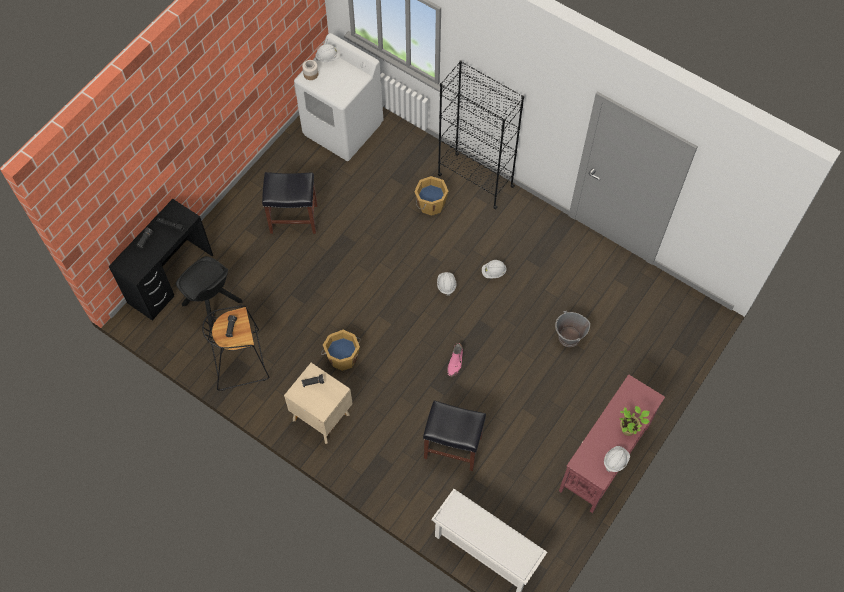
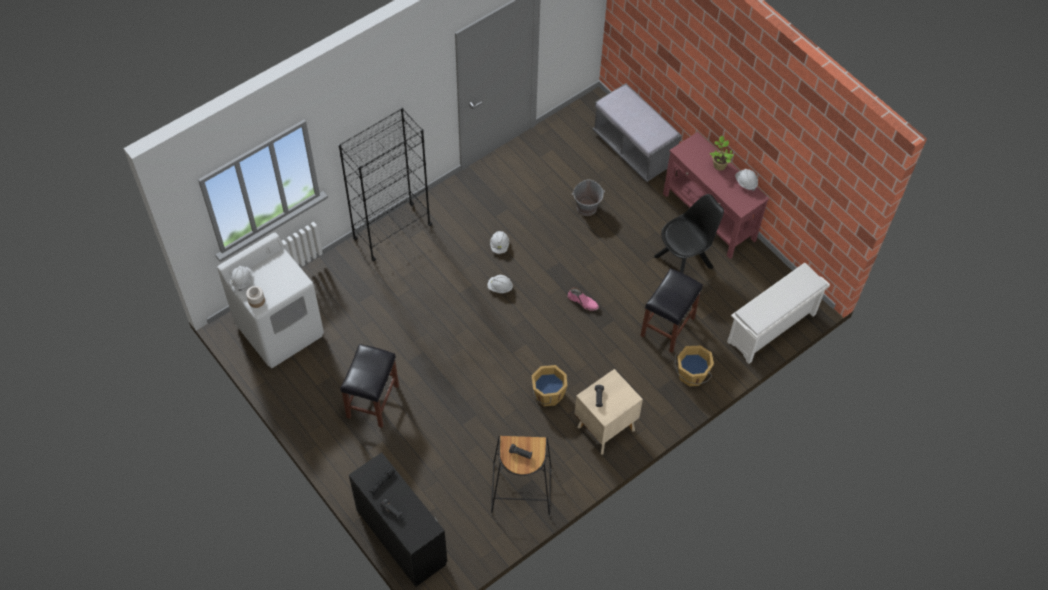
camera: 75 degrees left, 5 degrees down
(213, 304) = (447, 500): black chair -> black chair (685, 261)
(430, 204) = (404, 276): orange bucket -> orange bucket (691, 375)
(662, 364) = (634, 149): none -> grey bench

